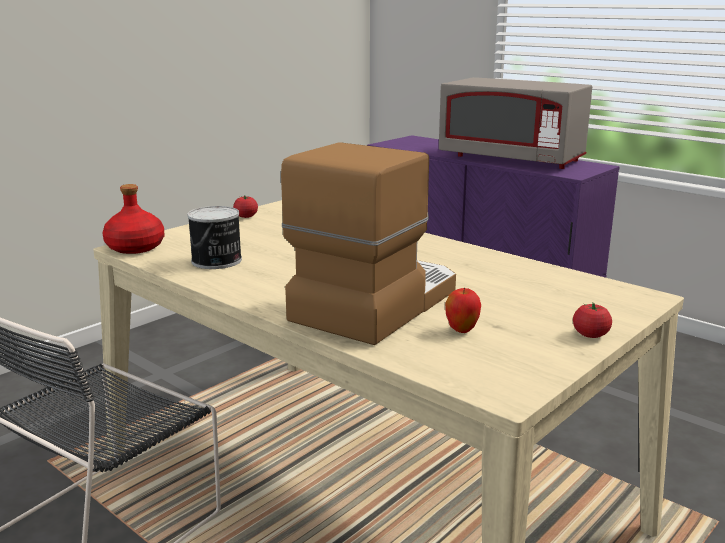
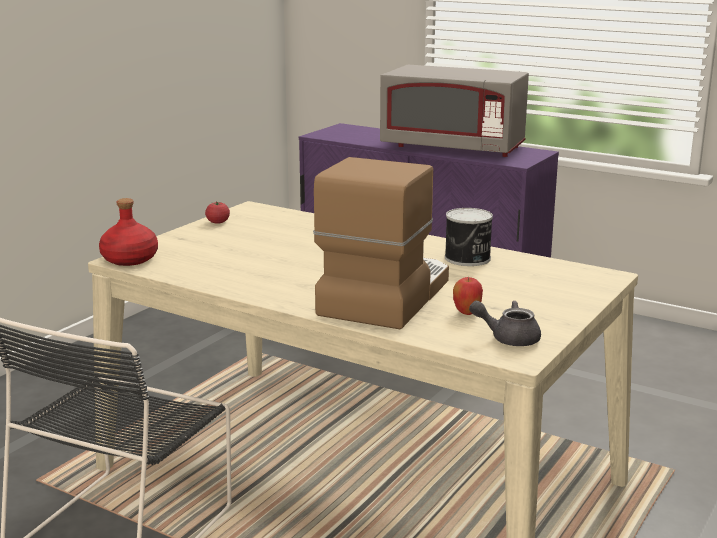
camera: 10 degrees left, 0 degrees up
(217, 261) = (219, 267): can -> can (468, 258)
(501, 367) = (508, 338): none -> grey teapot
(590, 335) = (571, 309): tomato -> none

